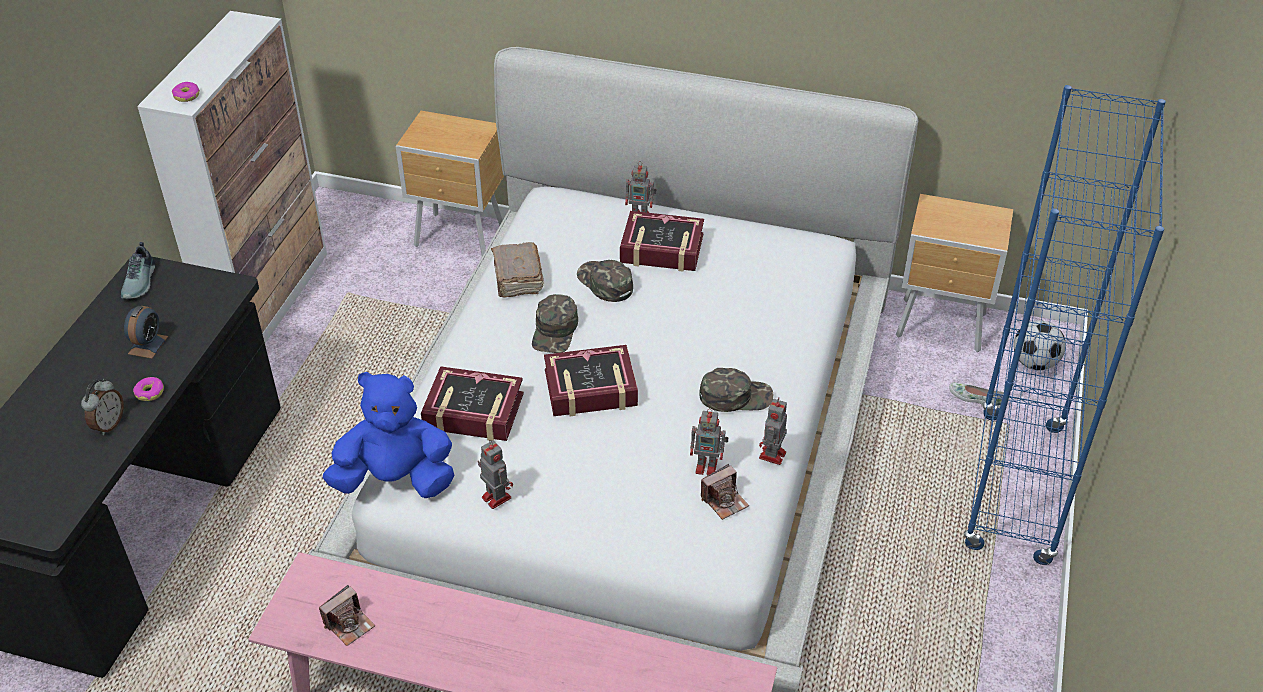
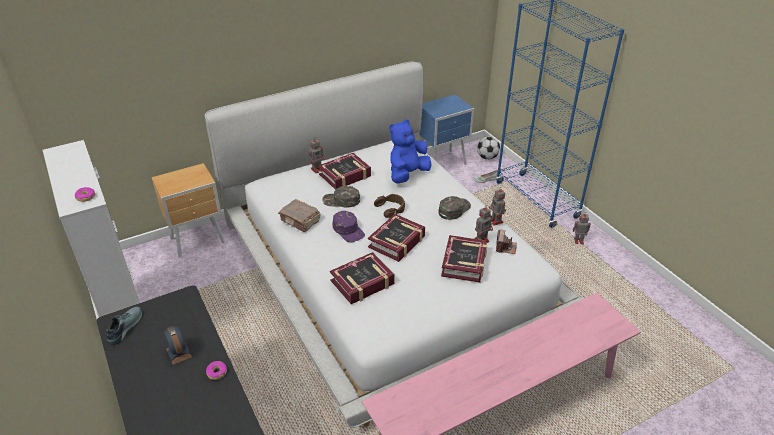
camera: 45 degrees left, 5 degrees down
(108, 424) = (216, 403): alarm clock -> none
(141, 281) = (124, 328): shoe -> shoe turned 120 degrees counterclockwise
(349, 624) = (430, 410): camera -> none
(396, 480) = (369, 333): blue plush toy -> blue plush toy (407, 174)
(495, 496) = (422, 308): toy robot -> toy robot (577, 241)
(555, 331) = (348, 230): green cap -> purple cap
(633, 480) = (464, 263): none -> book
(651, 337) = (391, 208): none -> brown headphones
(943, 327) = (443, 163): brown nightstand -> blue nightstand

